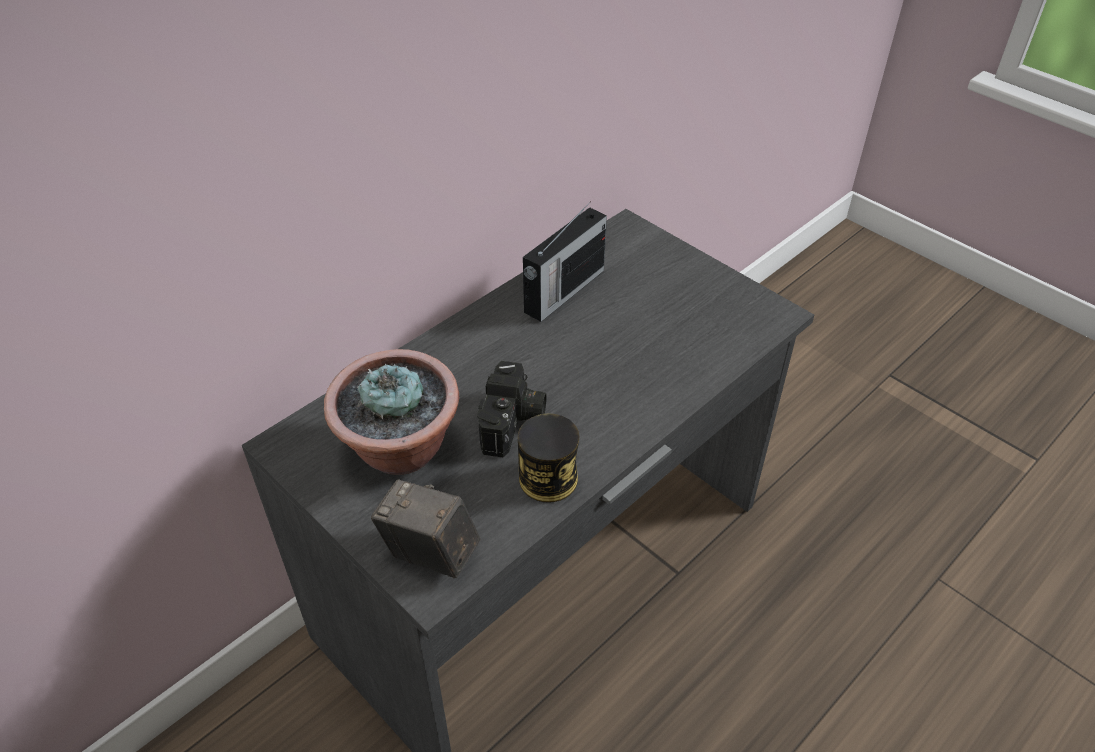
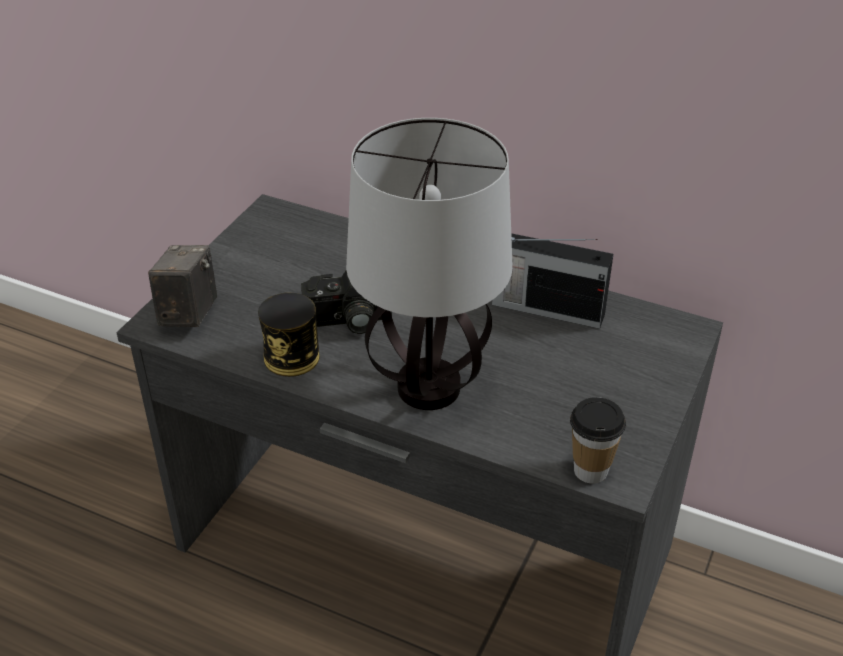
camera: 70 degrees right, 5 degrees down
(400, 451) = (288, 268): potted plant -> none
(633, 393) = (426, 387): none -> table lamp
(764, 326) = (590, 470): none -> cup

